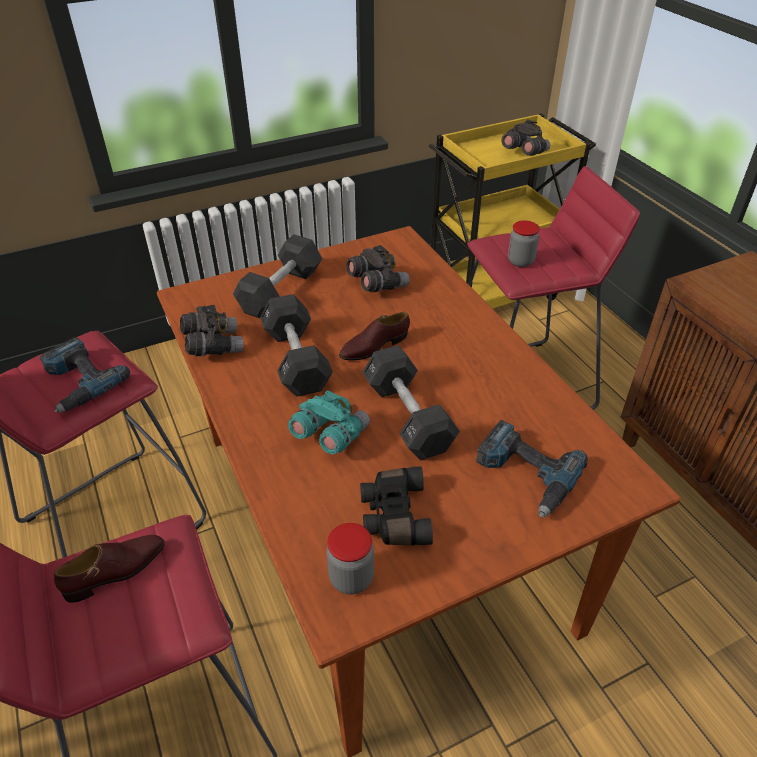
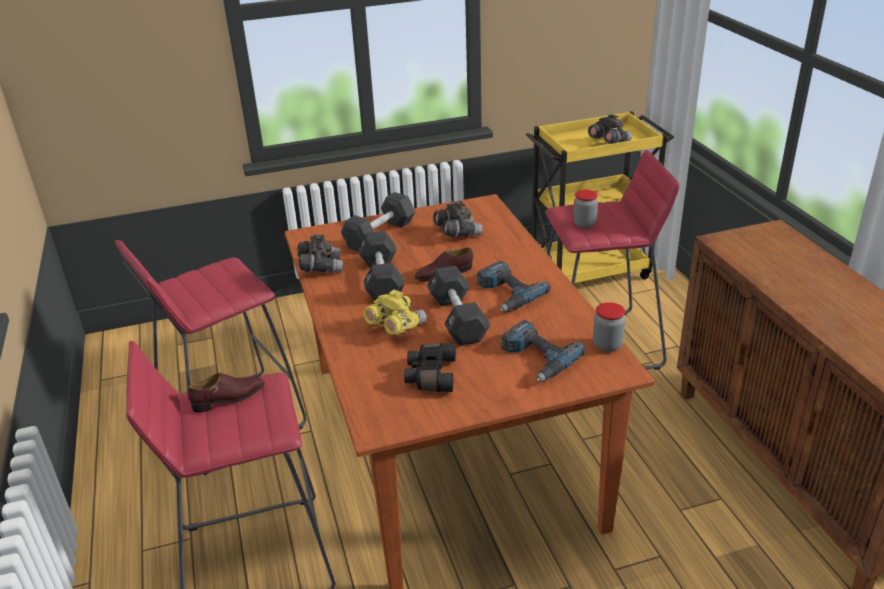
camera: 10 degrees right, 10 degrees down
(78, 382) = (218, 288): power drill -> power drill (506, 294)
(329, 435) = (395, 327): turquoise binoculars -> yellow binoculars
(351, 578) = (390, 408): jar -> jar (607, 345)

